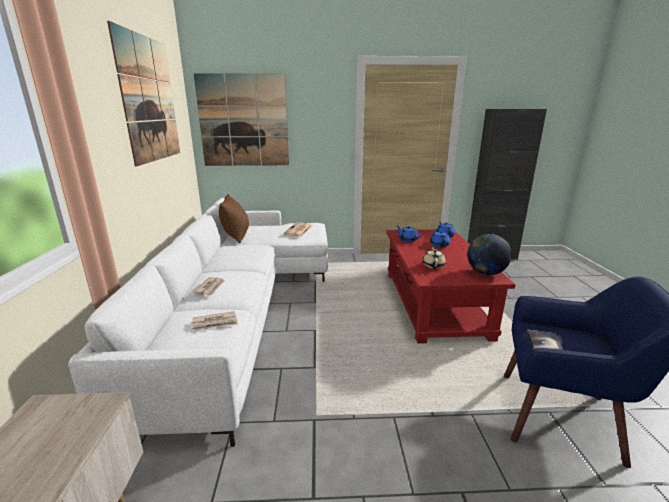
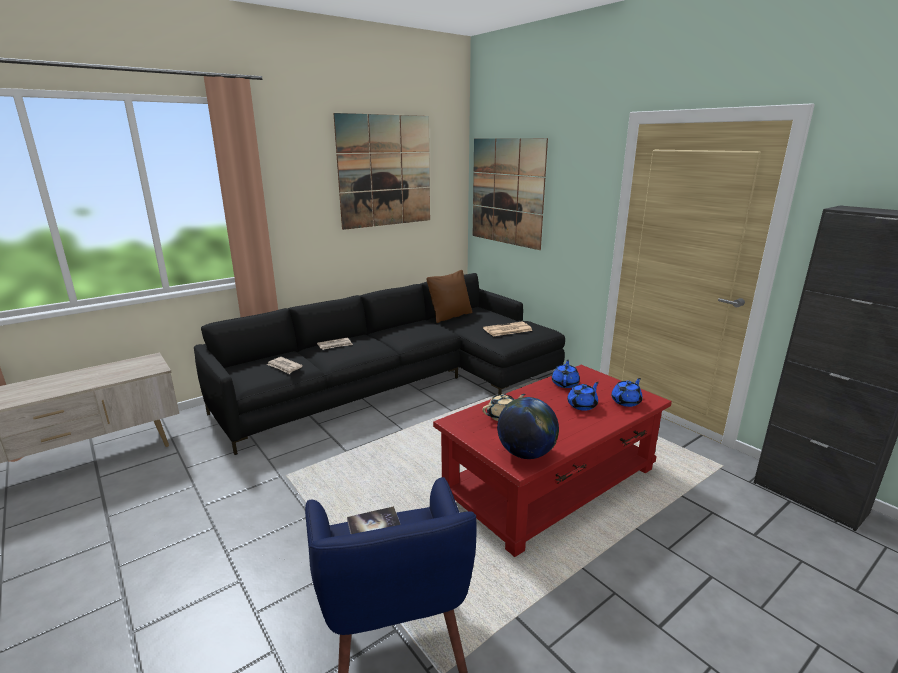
camera: 55 degrees right, 0 degrees up
(243, 306) = (402, 383): white sofa -> black sofa

